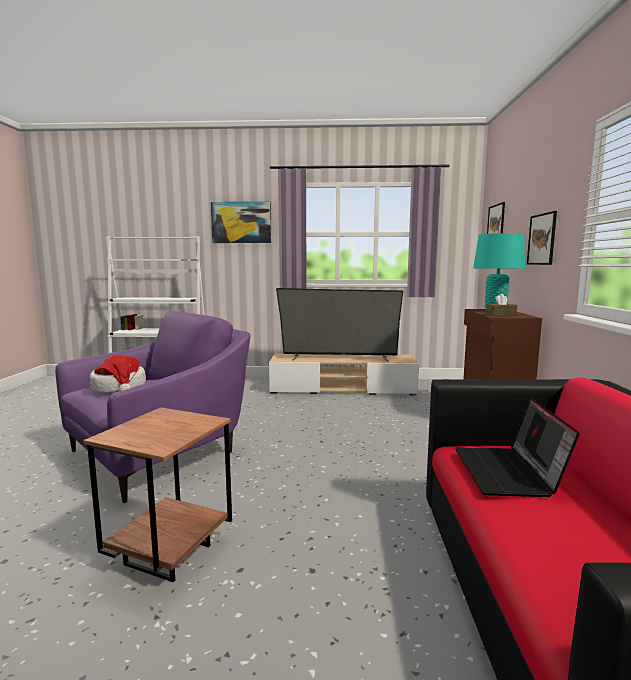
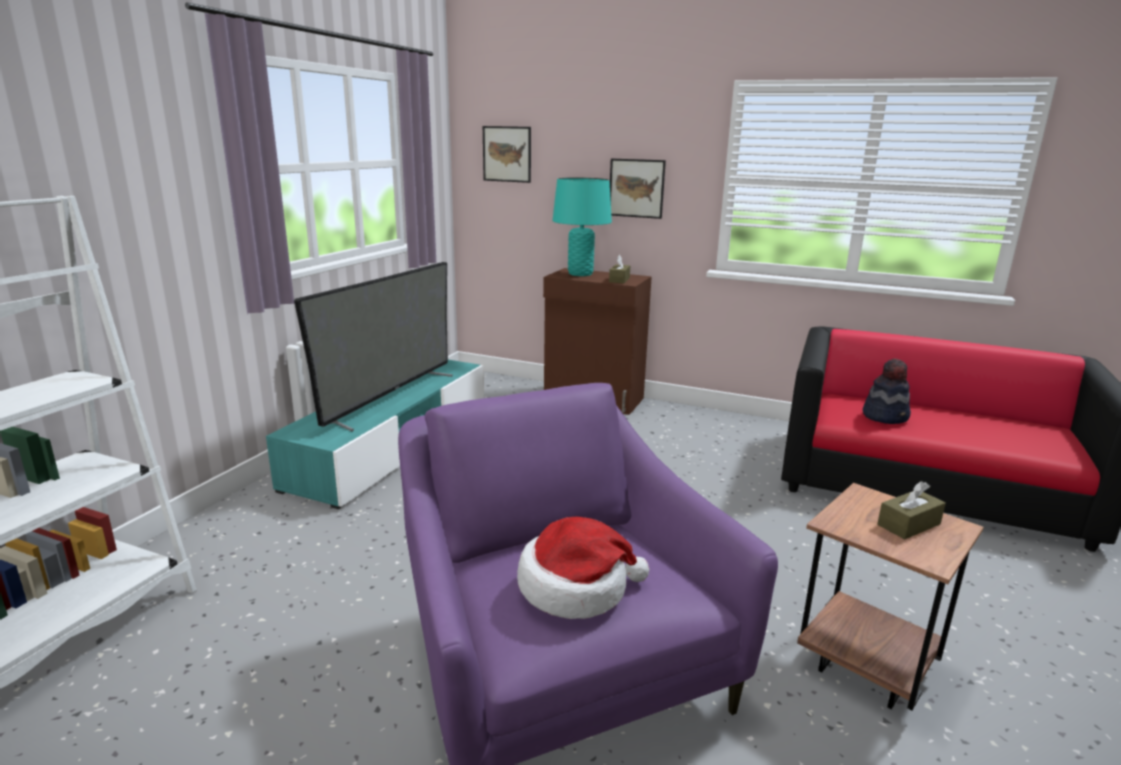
camera: 70 degrees left, 10 degrees up
(162, 431) = (908, 524): none -> brown tissue box
(241, 222) = (117, 144): picture -> none
(342, 388) = (393, 445): beige tv stand -> turquoise tv stand
(509, 473) = (885, 416): laptop -> hat

